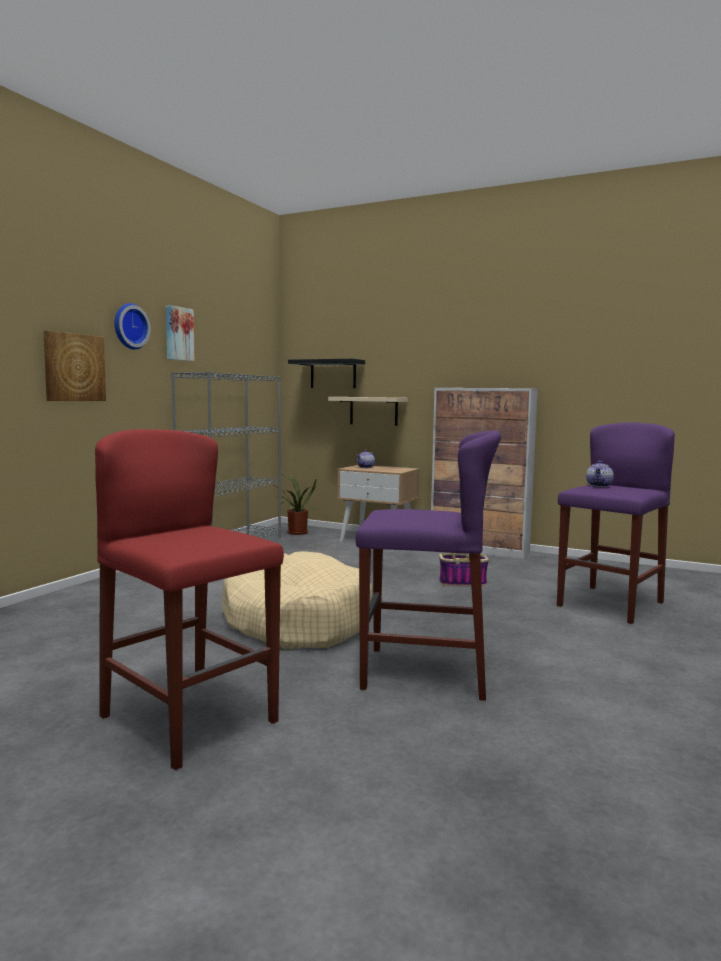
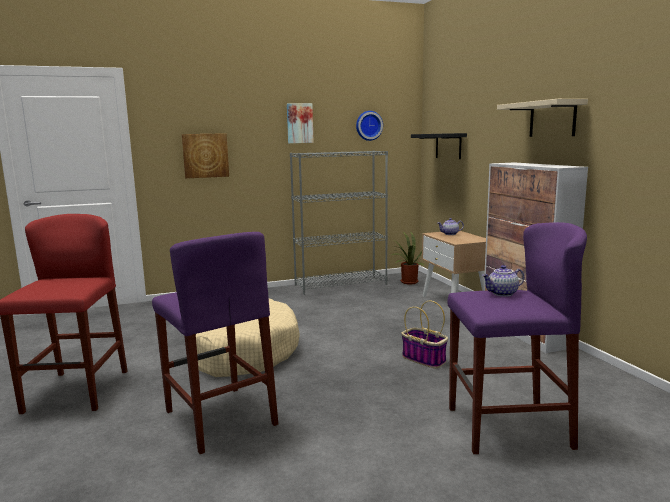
camera: 45 degrees right, 5 degrees up
(129, 326) = (252, 123): wall clock -> wall clock (368, 125)
(373, 411) = (470, 181): beige shelf -> beige shelf (552, 119)

